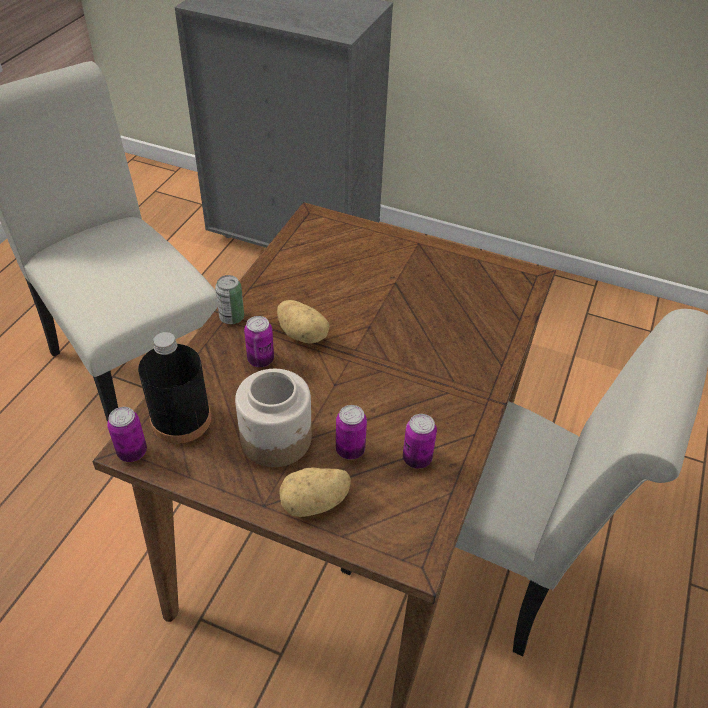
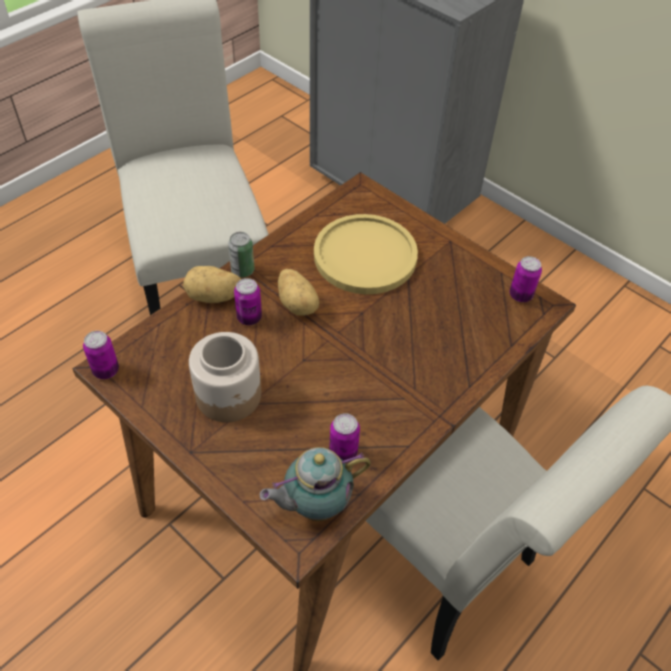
camera: 20 degrees right, 5 degrees up
(181, 419) = (158, 353): black bottle -> none
(315, 504) = (234, 465): potato -> potato (213, 297)
(346, 275) = (365, 256): none -> yellow plate
(350, 450) = (287, 425): can -> can (520, 295)
(414, 516) = (314, 505): none -> teapot

